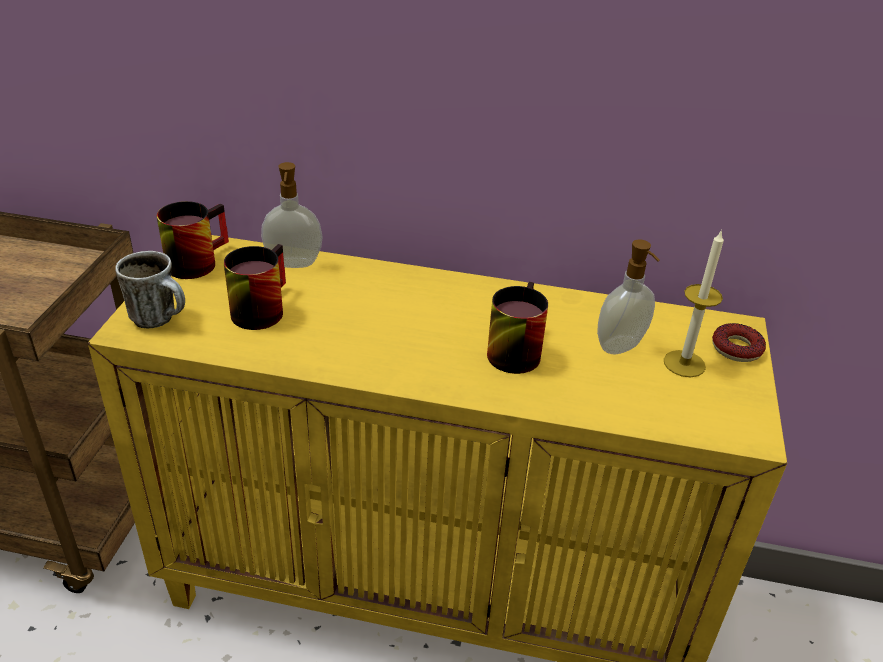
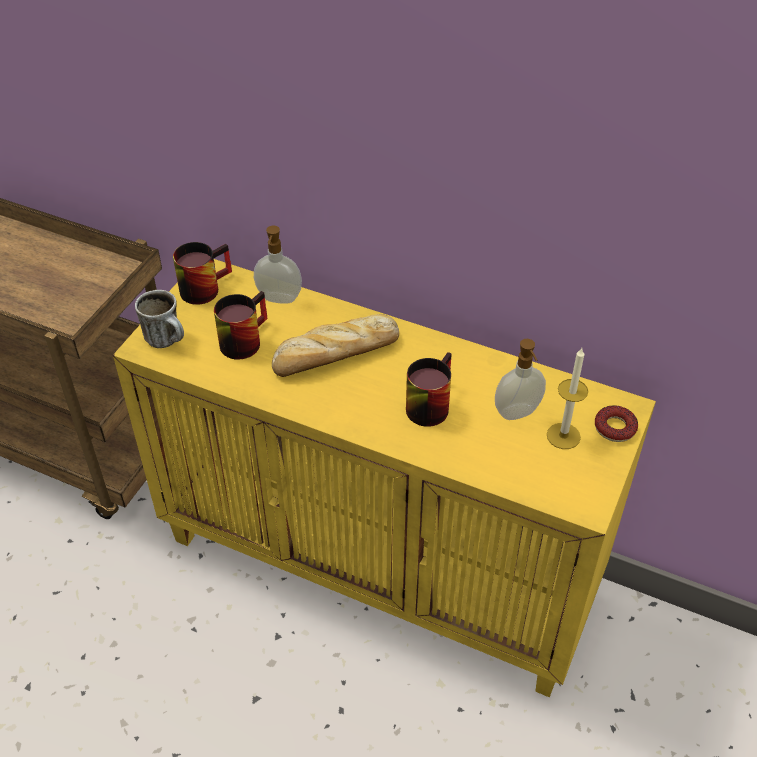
camera: 15 degrees right, 10 degrees up
(379, 312) = (334, 355): none -> bread

